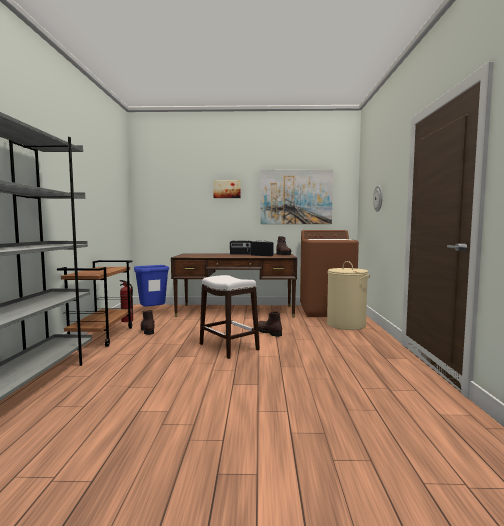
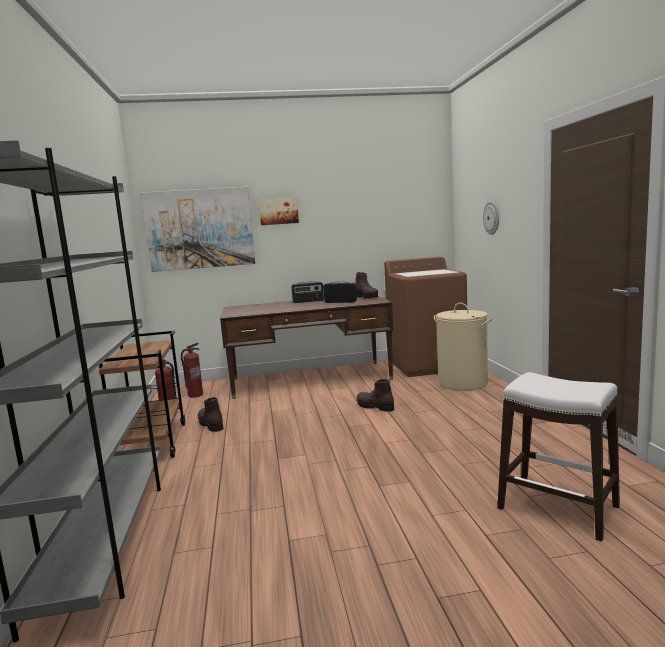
camera: 10 degrees left, 5 degrees up
(153, 312) = (195, 395): blue trash can -> fire extinguisher
(228, 347) = (338, 435): white stool -> white stool (558, 508)
(296, 197) = (373, 216): picture -> picture (200, 229)

